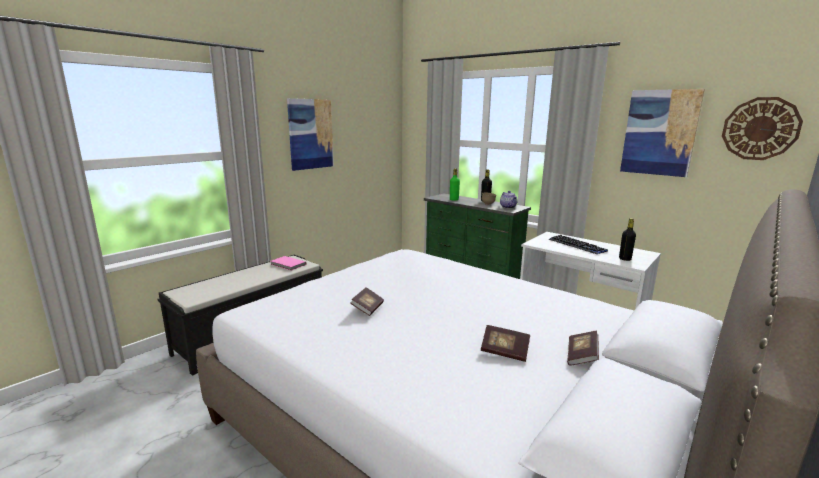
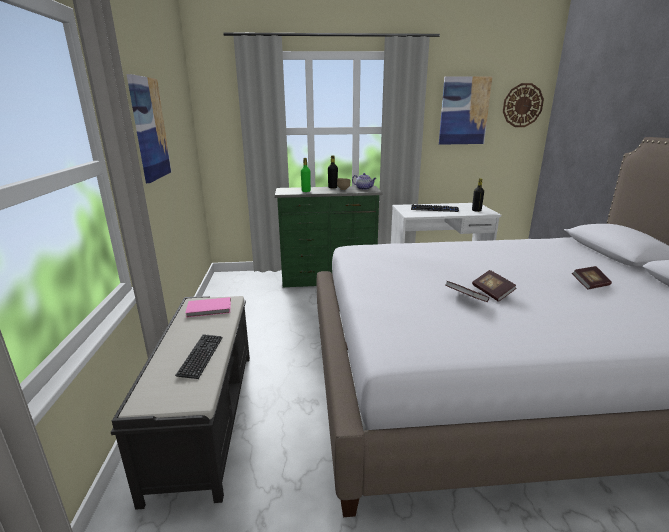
camera: 45 degrees left, 5 degrees up
(232, 284) = (201, 356): none -> keyboard
(581, 356) = (612, 270): book -> book (492, 293)

